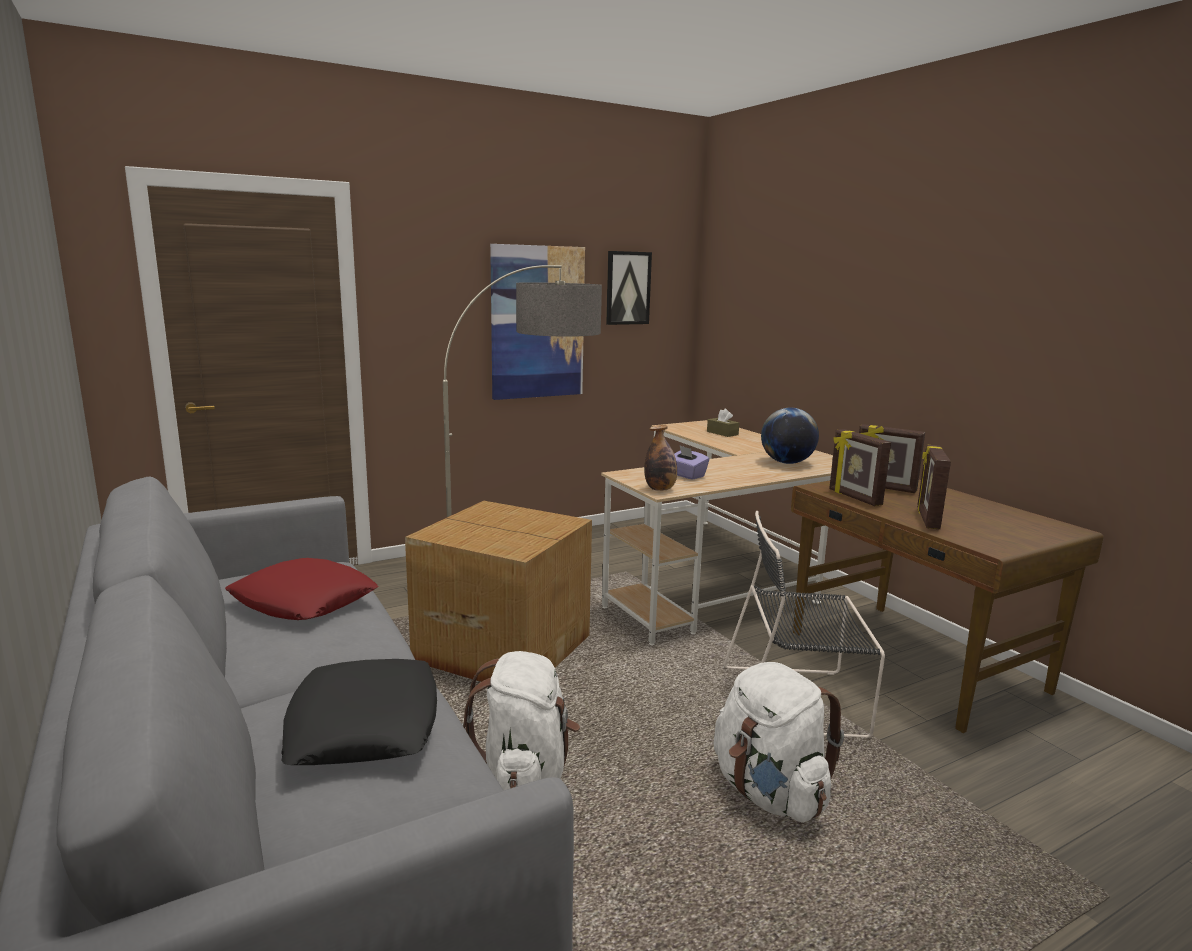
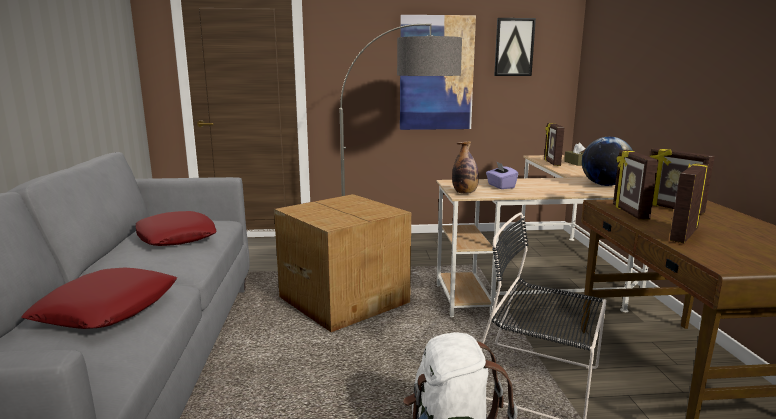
camera: 25 degrees right, 0 degrees up
(364, 724) = (108, 308): black pillow -> red pillow
(523, 779) = (280, 386): white backpack -> none
(696, 435) = (551, 163): none -> picture frame

